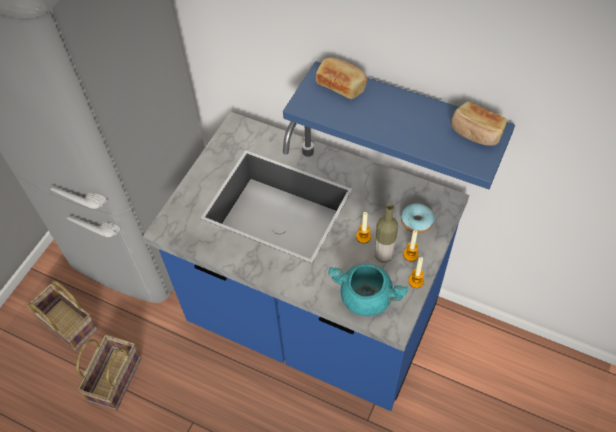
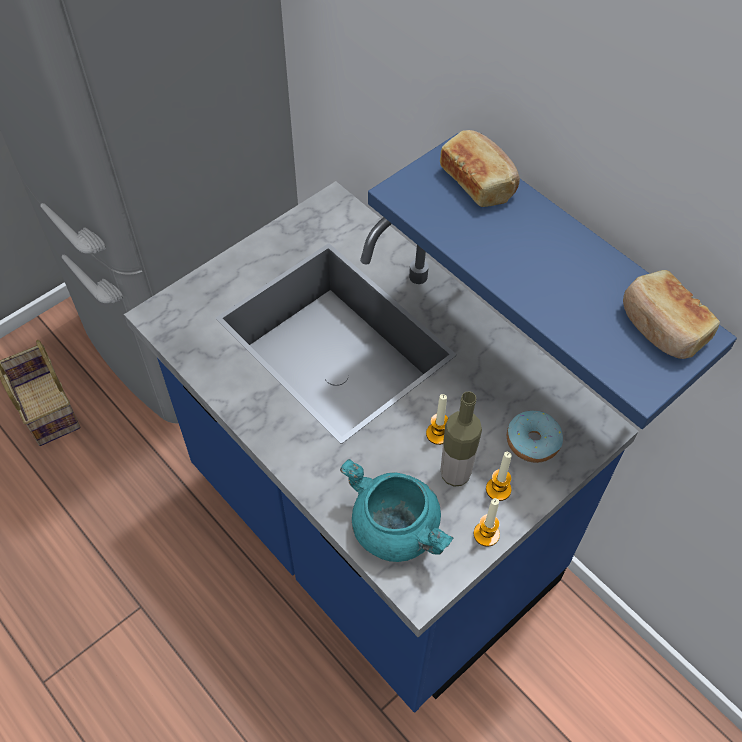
camera: 20 degrees right, 0 degrees up
(115, 377) = (70, 502): basket -> none

